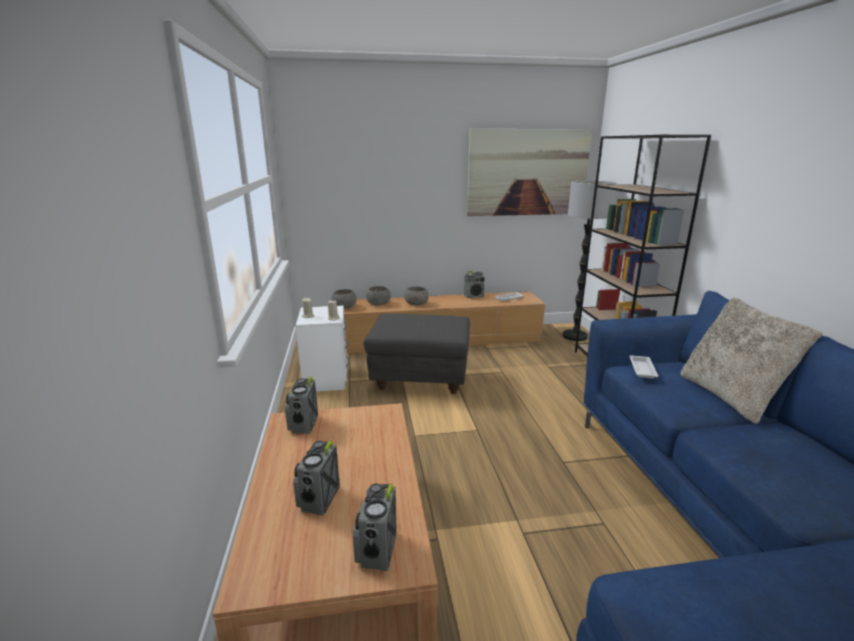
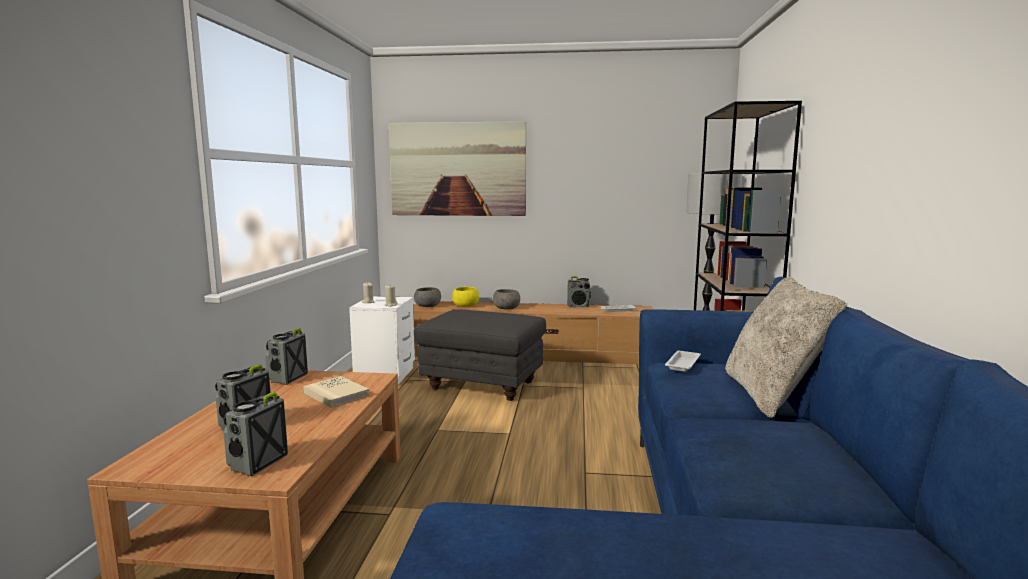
camera: 15 degrees right, 10 degrees down
(370, 440) = (336, 394): none -> beige book
(378, 304) = (465, 306): grey bowl -> yellow bowl
(527, 172) = (644, 166): picture -> picture (458, 169)

